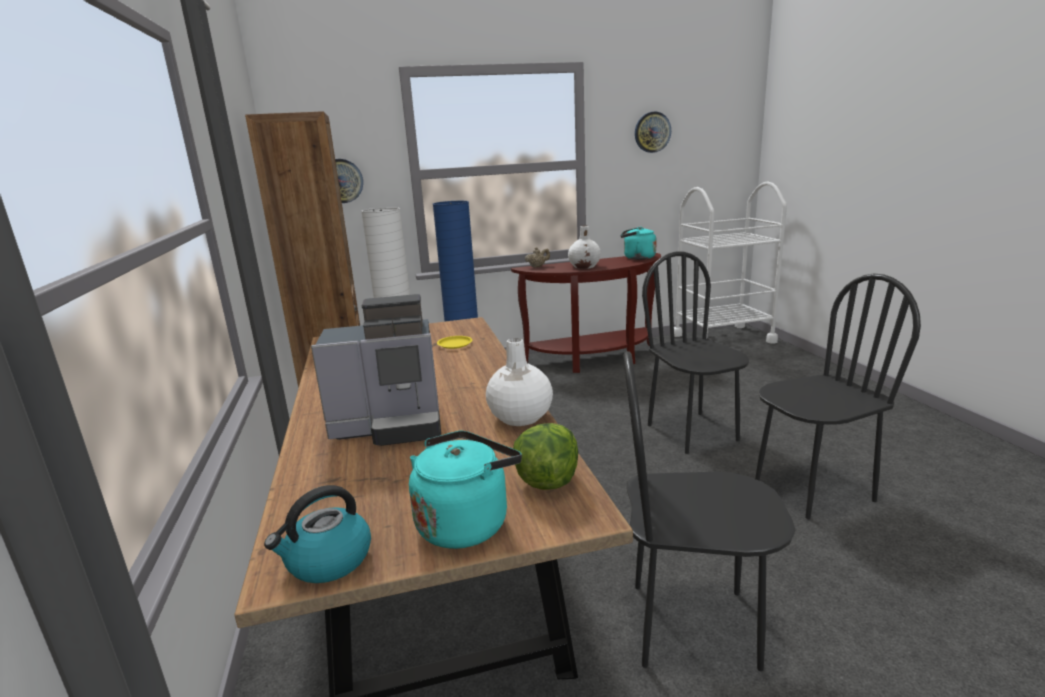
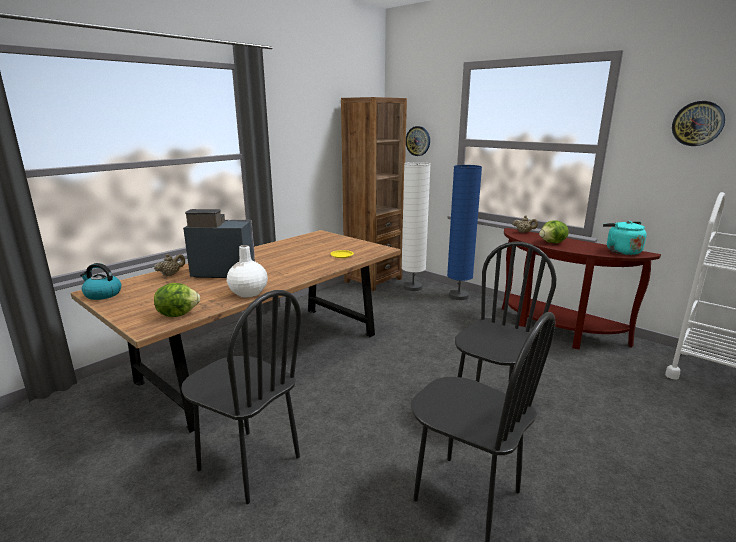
camera: 55 degrees right, 0 degrees up
(325, 472) = (171, 274): none -> beige teapot
(391, 425) = (222, 272): coffee machine -> coffee machine turned 135 degrees clockwise
(466, 522) = (134, 308): turquoise kettle -> none
(584, 266) = (552, 243): white vase -> lettuce
(693, 625) = (248, 464): black chair -> black chair turned 150 degrees clockwise

